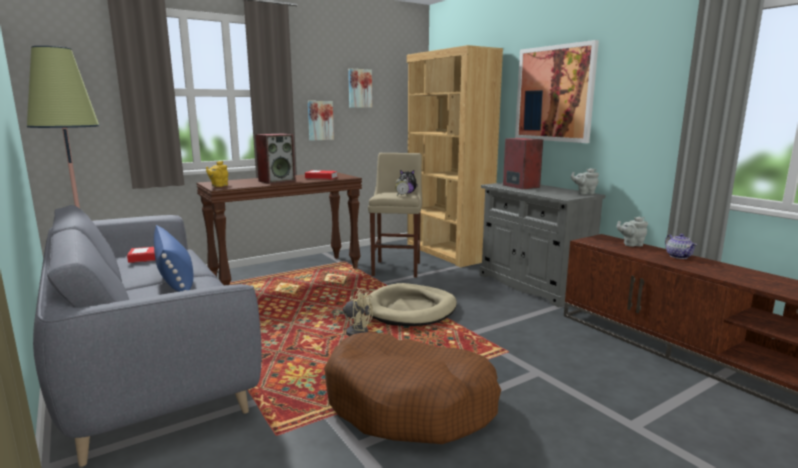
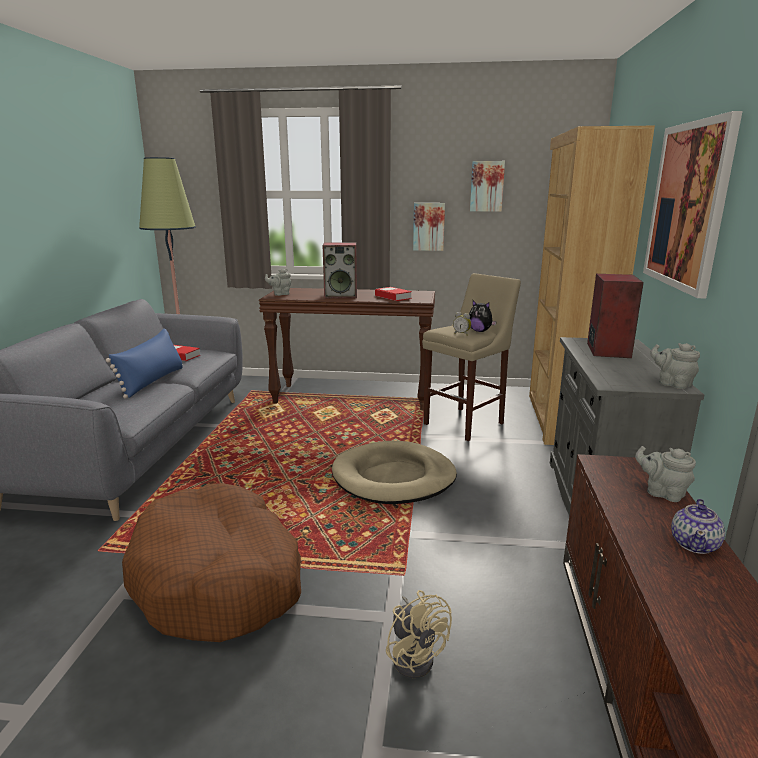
camera: 40 degrees right, 5 degrees up
(218, 185) = (280, 294): yellow teapot -> grey teapot
(355, 331) = (305, 481): beige fan -> beige fan (415, 655)

